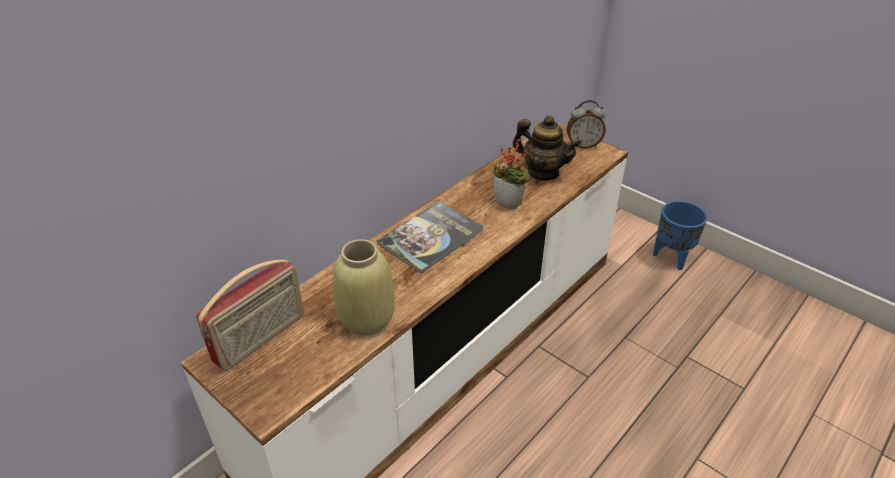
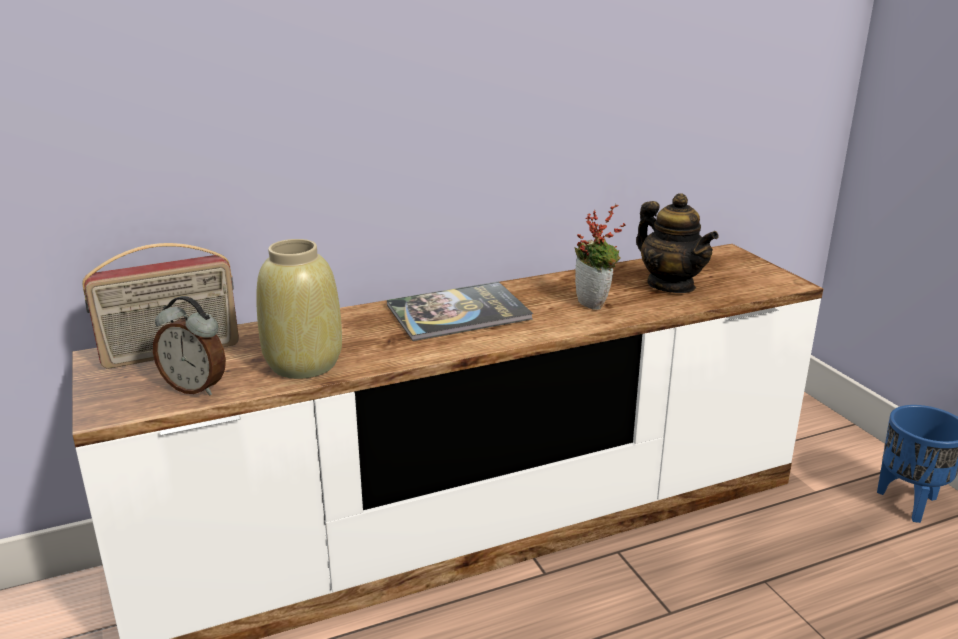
camera: 25 degrees right, 15 degrees down
(583, 145) = (756, 271): alarm clock -> alarm clock (196, 387)

